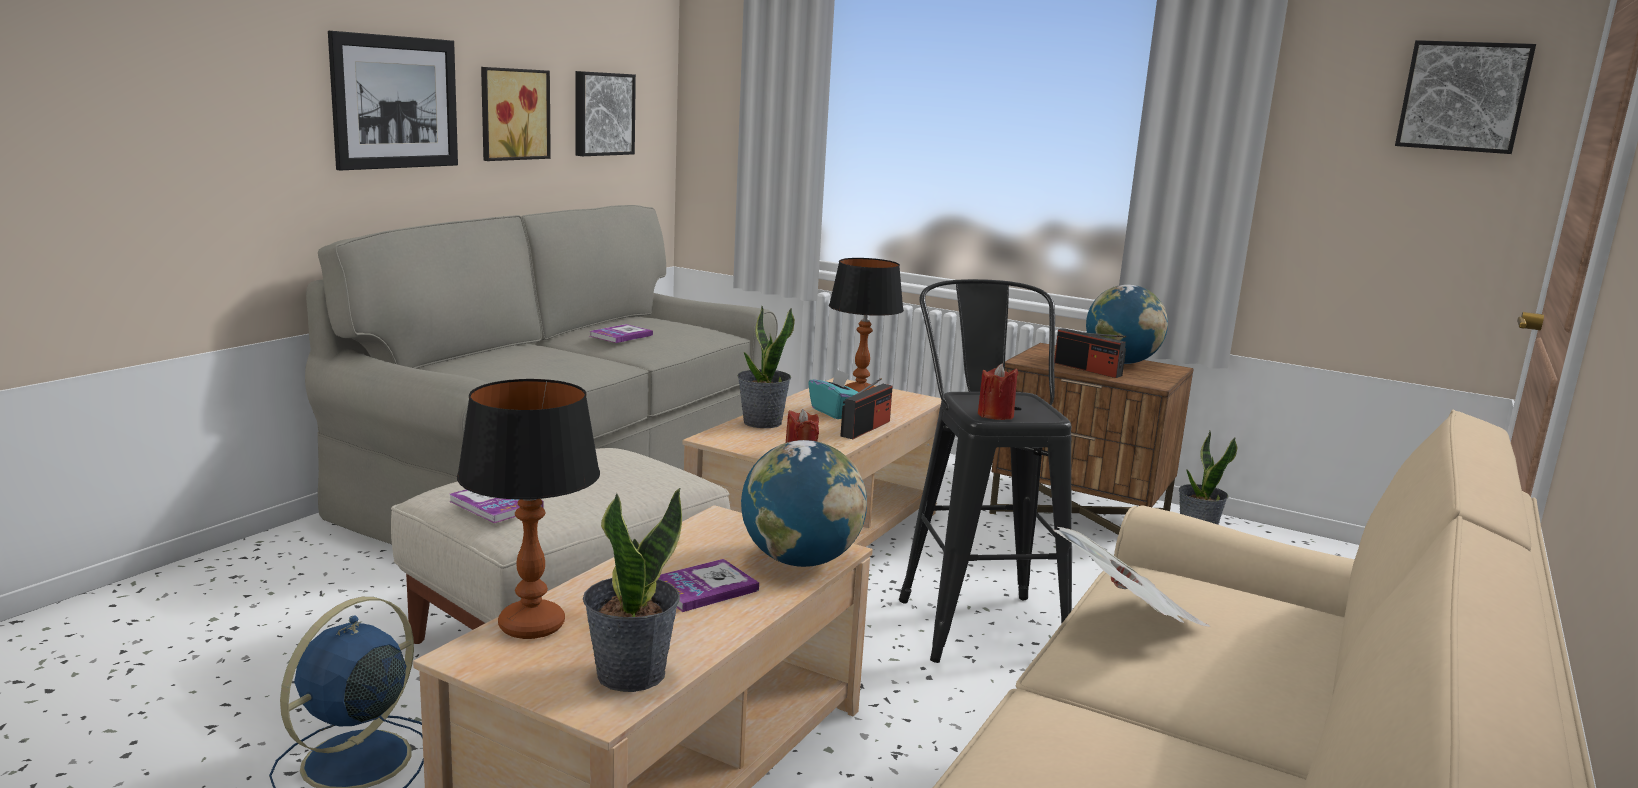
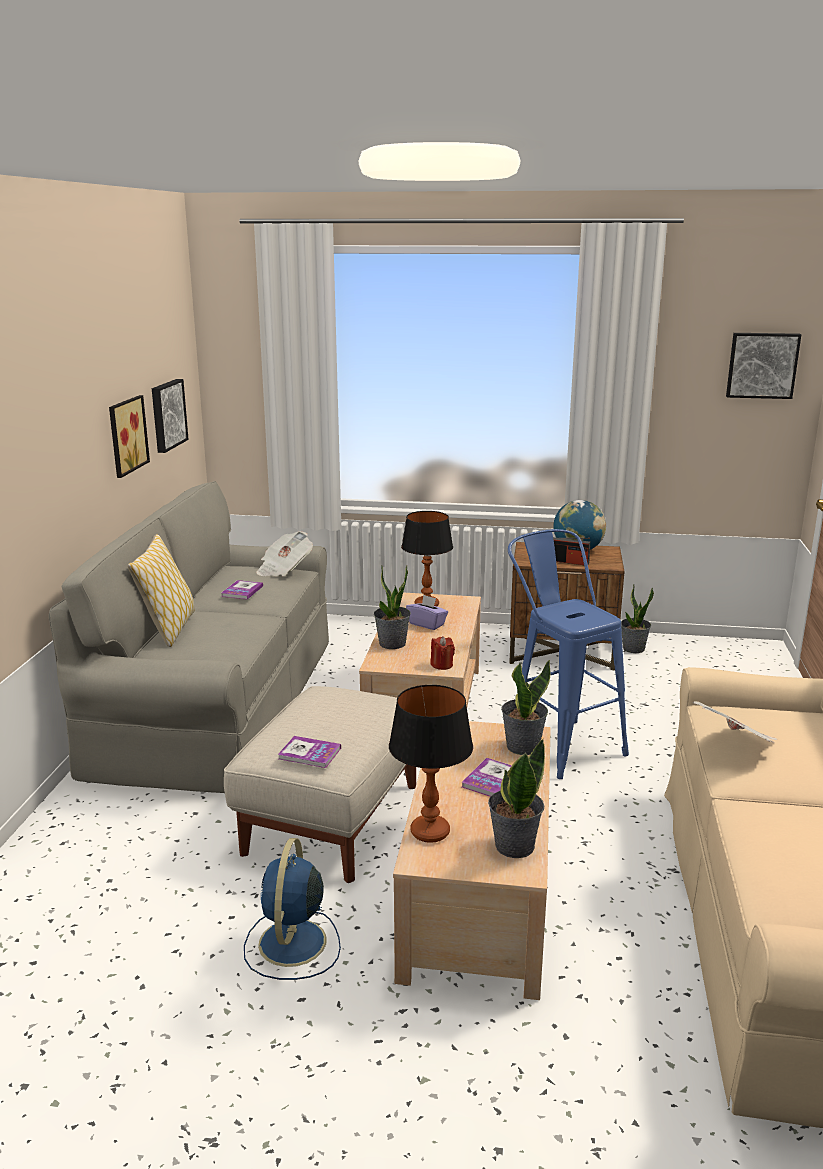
camera: 20 degrees left, 5 degrees up
(395, 102) = (70, 453): picture -> none
(484, 353) = (169, 629): none -> pillow
(700, 326) = (284, 569): none -> newspaper
(800, 561) = (522, 746): globe -> potted plant
(835, 412) = (427, 624): turquoise tissue box -> purple tissue box
(865, 428) = (458, 634): radio -> none
(976, 618) = (559, 743): black stool -> blue stool
(995, 415) = (578, 623): red candle -> none

